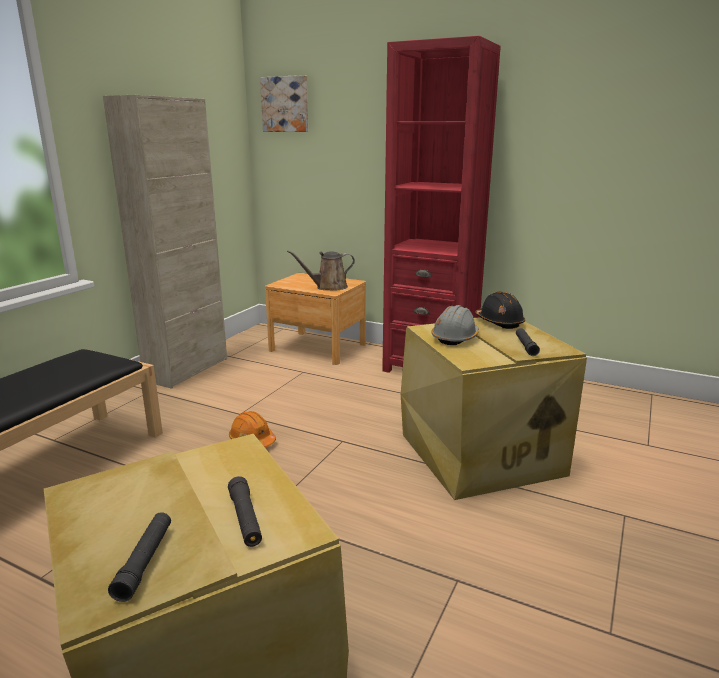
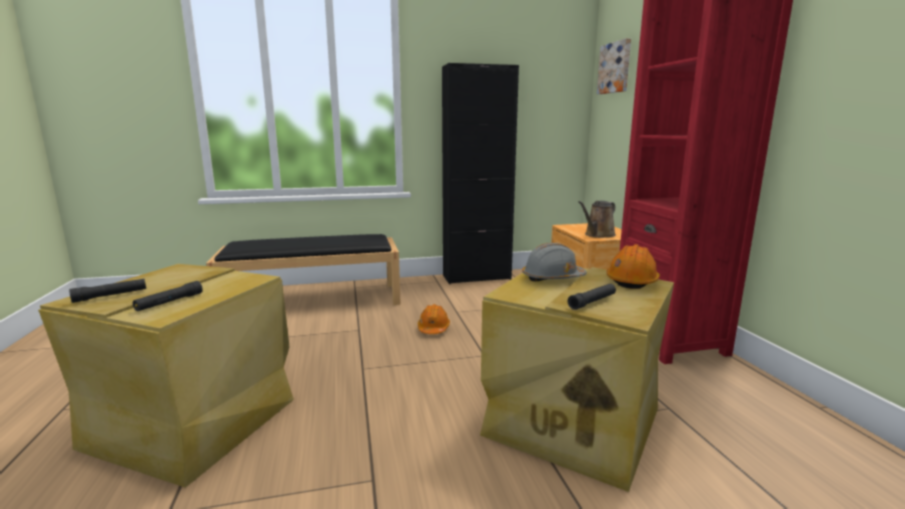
camera: 50 degrees right, 5 degrees down
(187, 370) = (476, 277): beige cabinet -> black cabinet
(328, 287) = (598, 235): brown watering can -> brown watering can turned 75 degrees counterclockwise
(499, 322) = (632, 281): black hard hat -> orange hard hat

